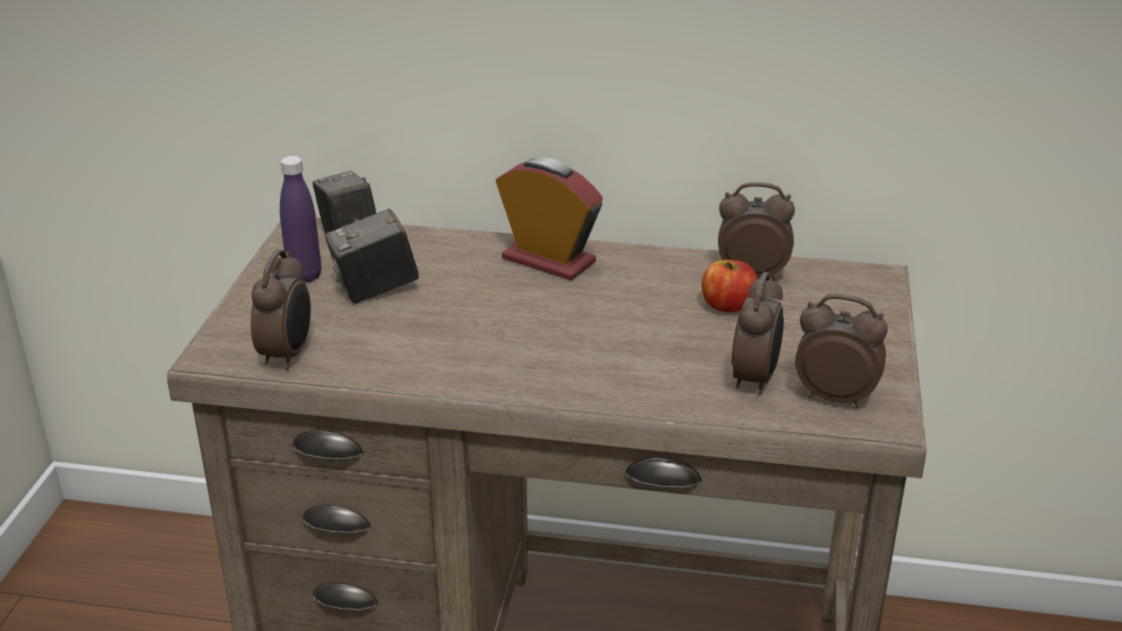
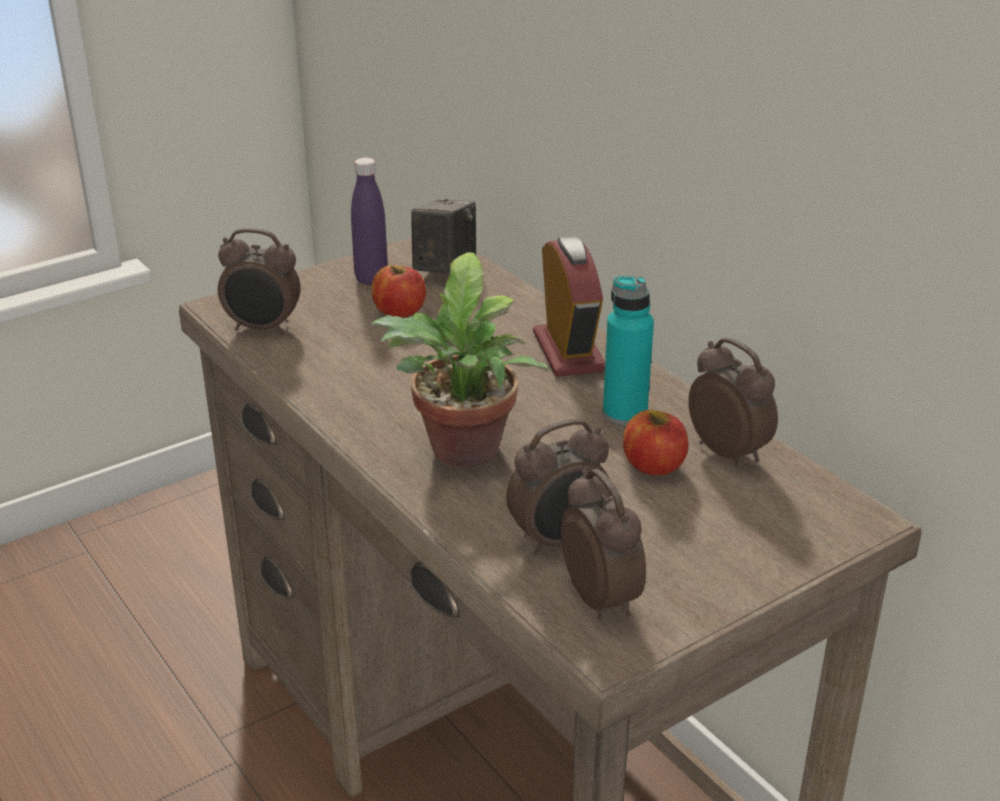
camera: 45 degrees right, 0 degrees up
(288, 354) = (263, 329): alarm clock -> alarm clock turned 45 degrees clockwise
(375, 290) = (399, 312): camera -> apple
(605, 362) = (463, 454): none -> potted plant
(655, 282) = (624, 414): none -> turquoise bottle

